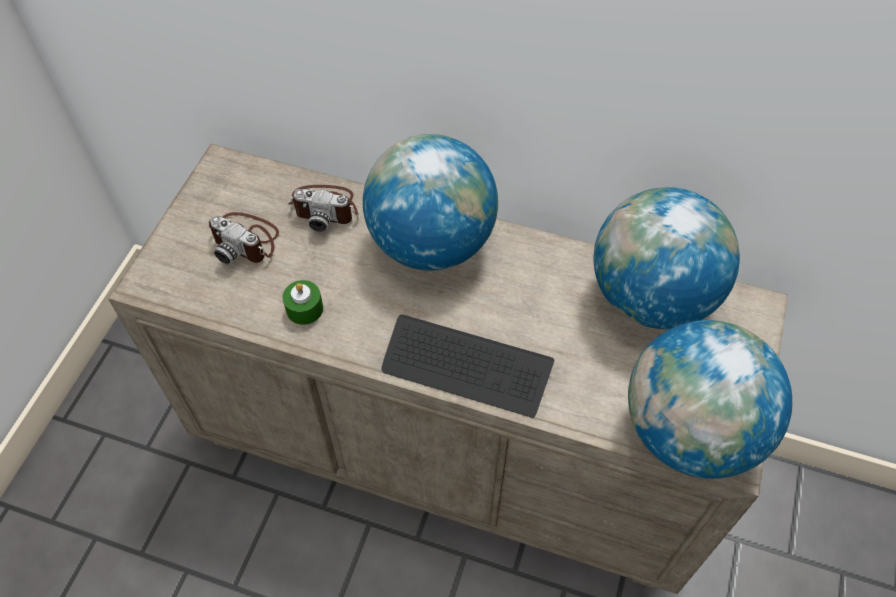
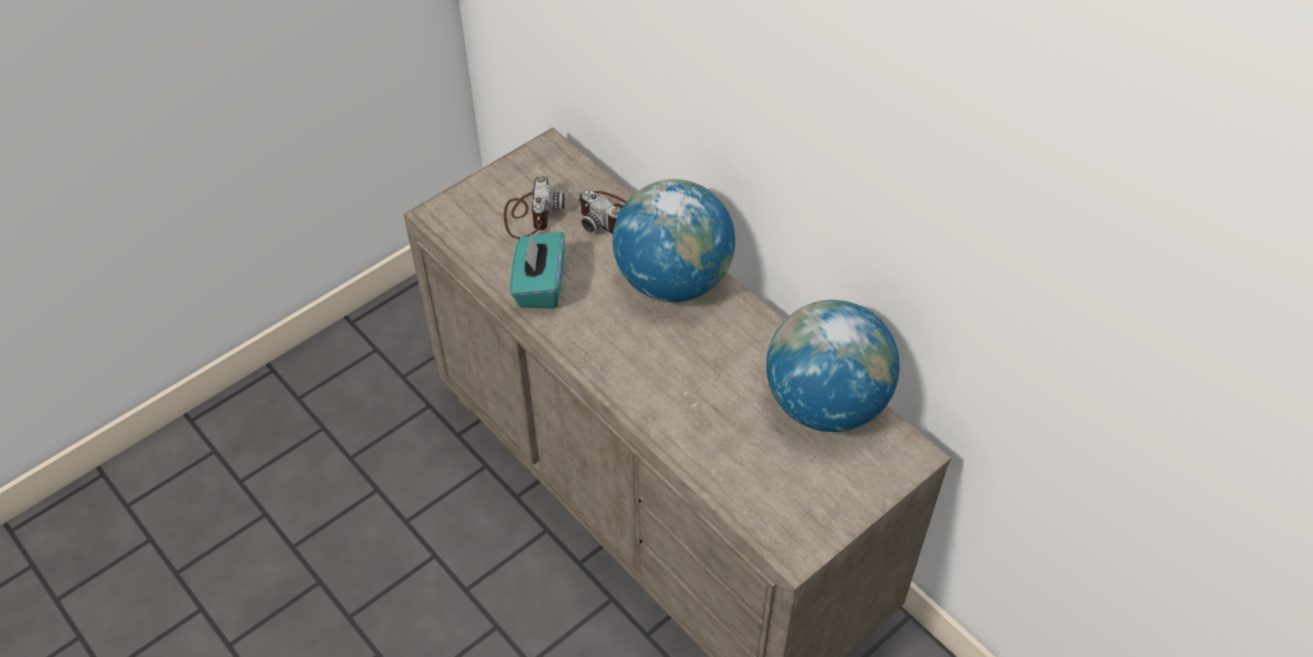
camera: 30 degrees right, 5 degrees down
(246, 240) = (530, 214): camera -> camera turned 150 degrees counterclockwise
(304, 309) = (539, 286): green candle -> turquoise tissue box
(466, 367) = (633, 385): keyboard -> none
(689, 431) = (775, 516): globe -> none

